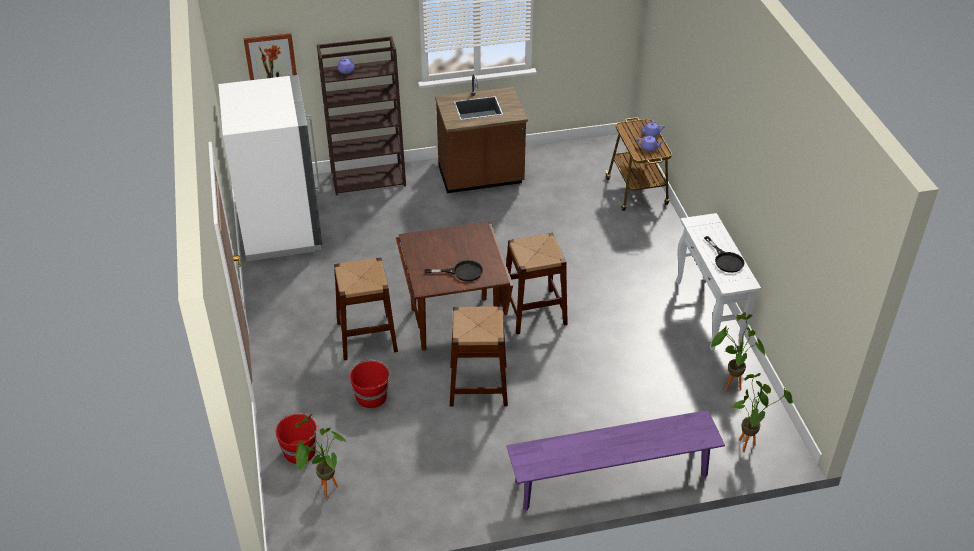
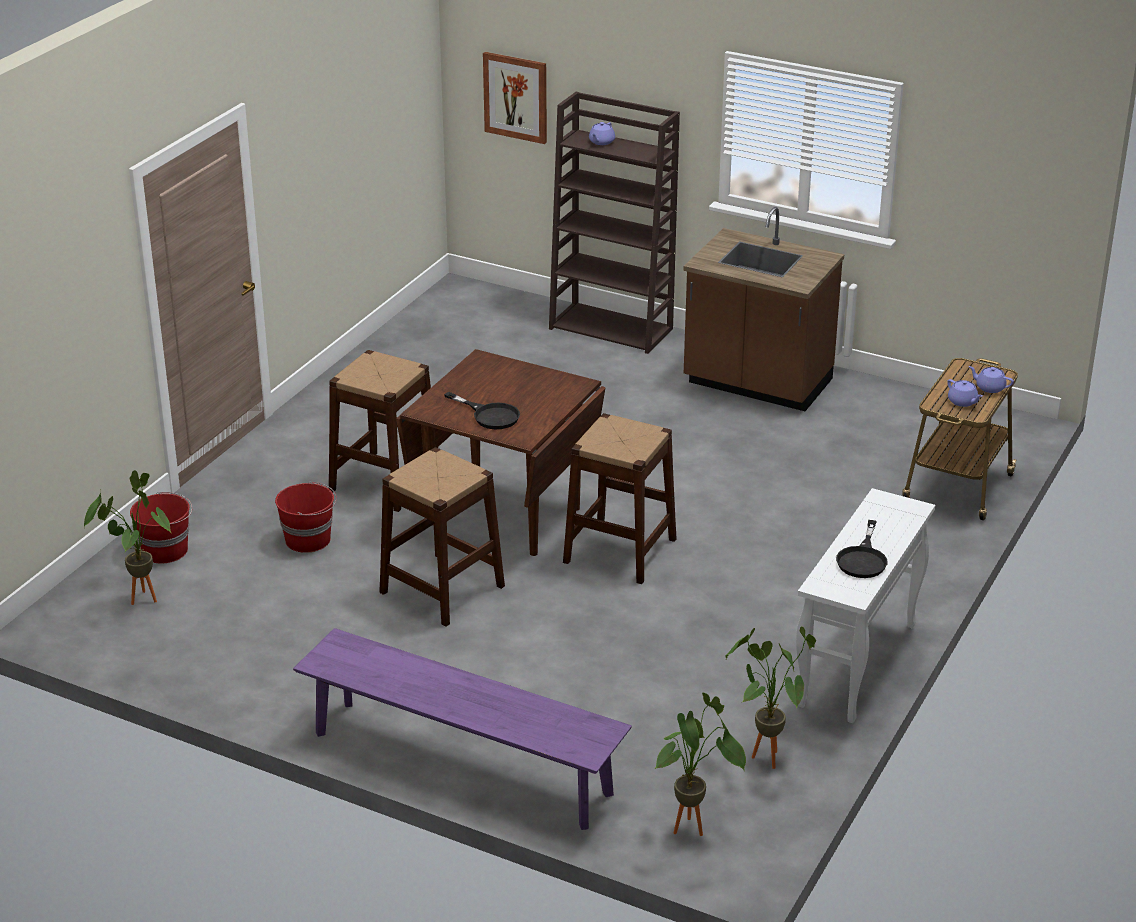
camera: 40 degrees right, 10 degrees down
(281, 229) = (440, 336): white fridge -> none

